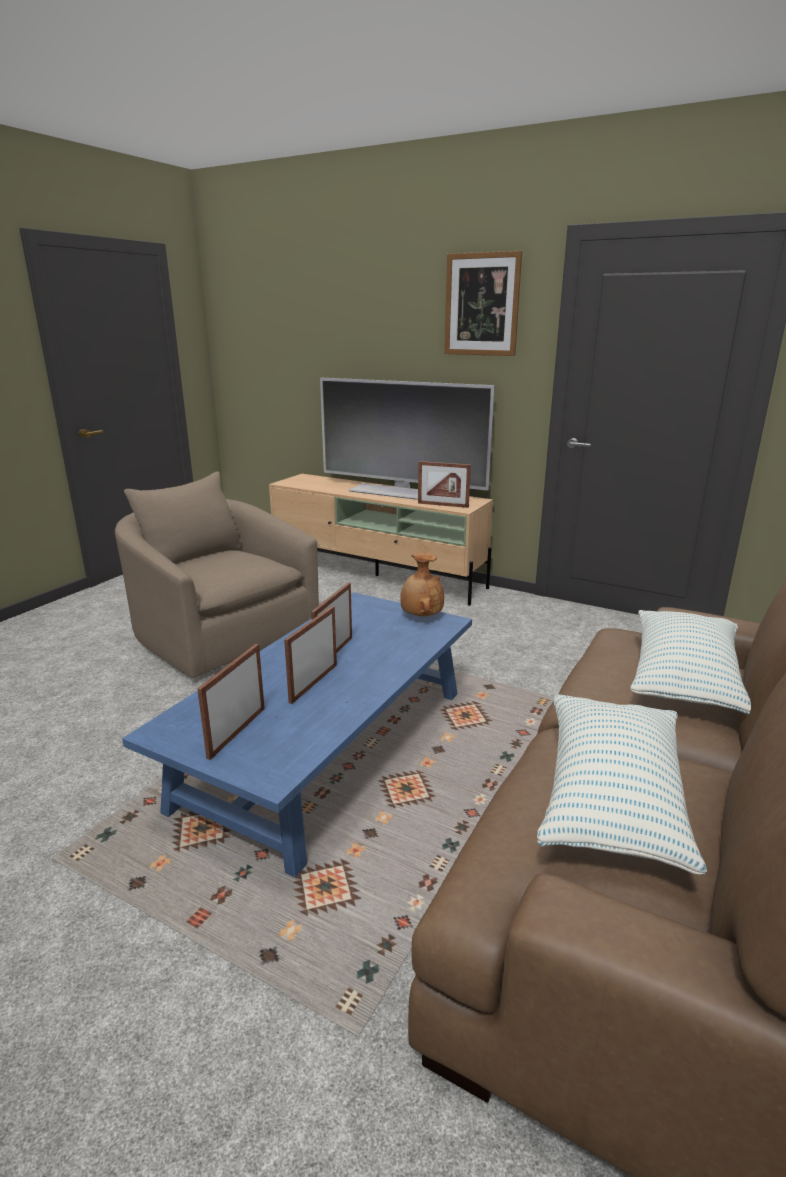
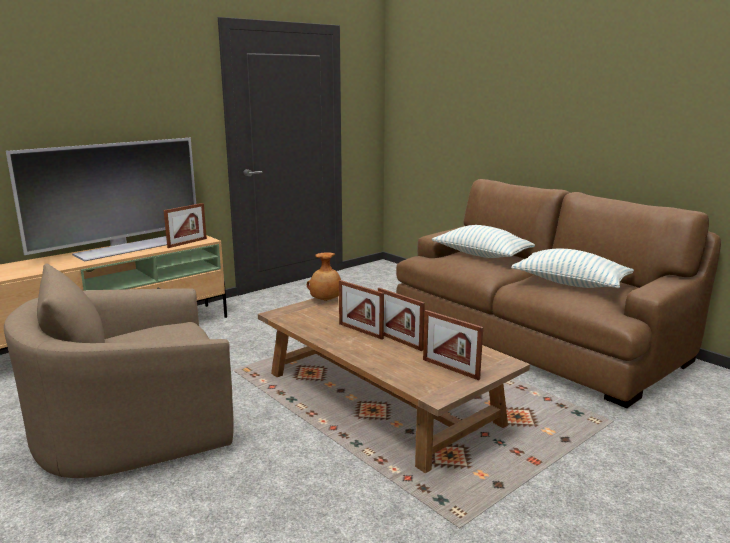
camera: 70 degrees left, 5 degrees down
(330, 747) = (382, 397): blue coffee table -> brown coffee table
(482, 305) = (161, 73): picture -> none

